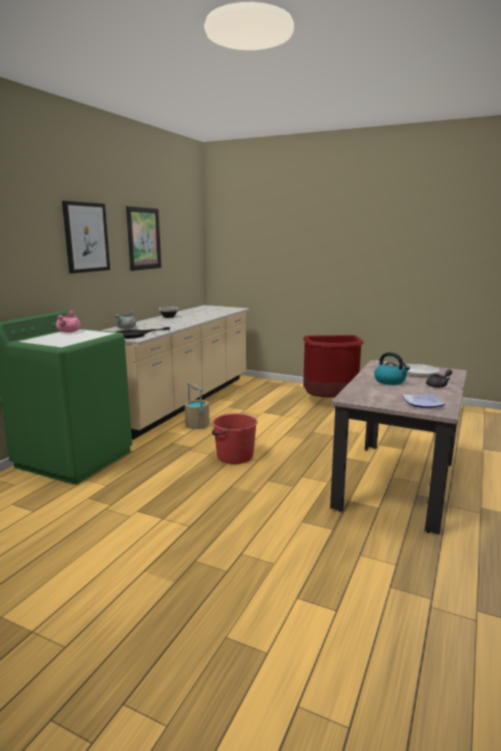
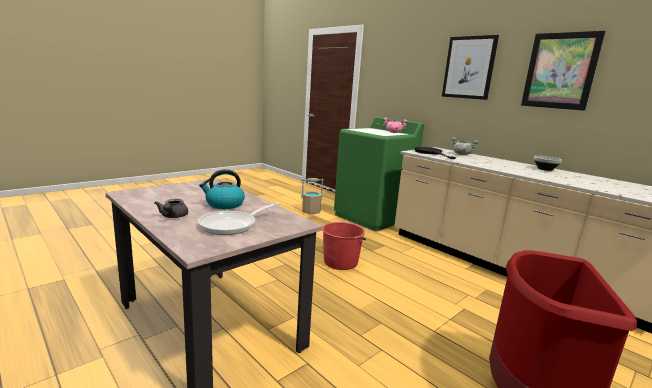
camera: 110 degrees right, 0 degrees up
(197, 425) = (424, 261): beige bucket -> beige bucket (311, 211)
(423, 403) = (152, 195): plate -> none

